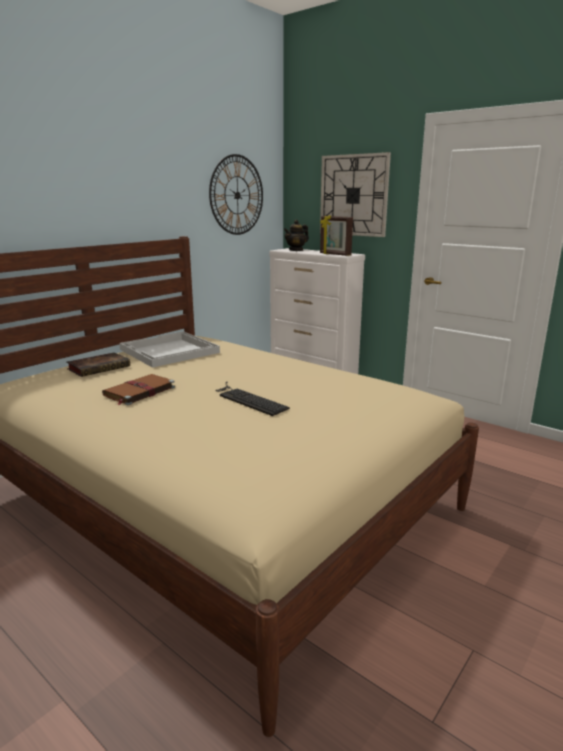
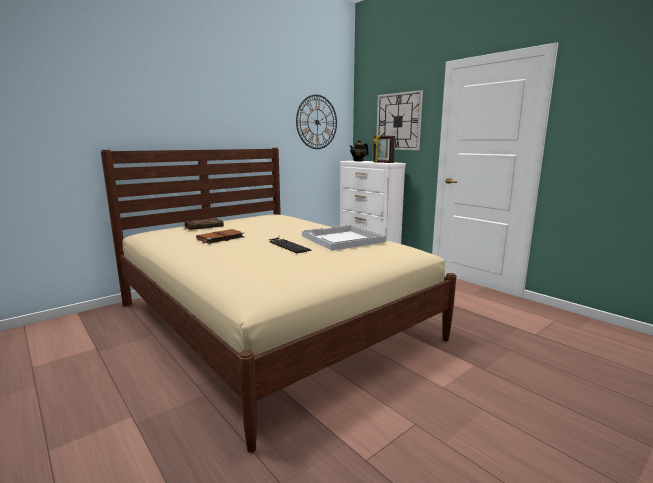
camera: 10 degrees right, 5 degrees down
(169, 351) = (253, 220): white tray -> white tray (342, 239)

